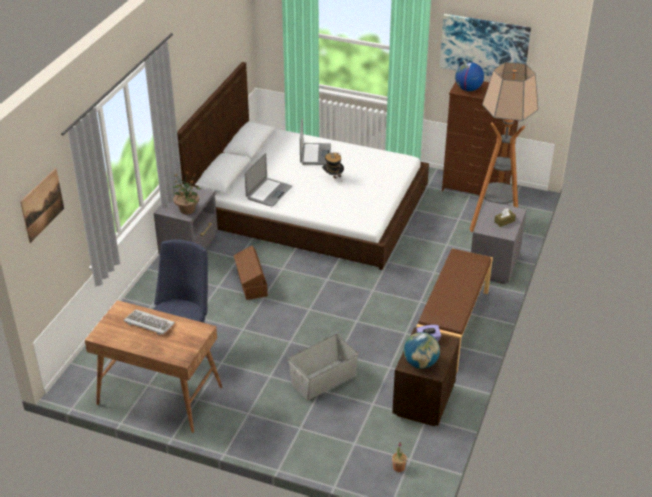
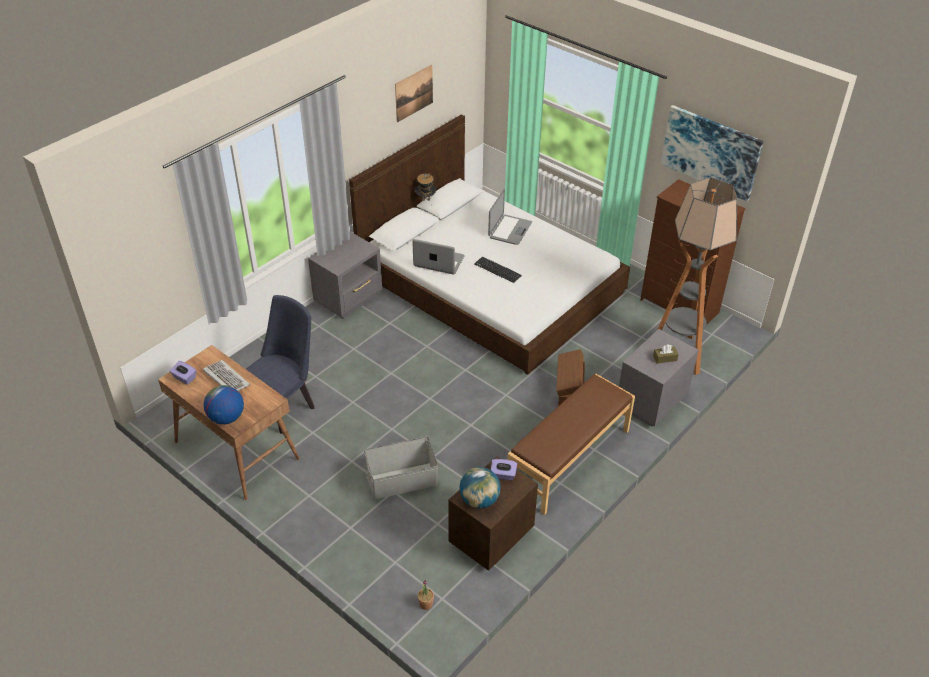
camera: 20 degrees right, 5 degrees up
(42, 205) = (139, 234): picture -> picture (414, 93)
(109, 332) = (184, 378): none -> purple tissue box
(187, 209) = (342, 262): potted plant -> none
(251, 284) = (387, 354): brown storage box -> brown storage box (570, 390)
(268, 193) = (438, 262): laptop -> laptop turned 120 degrees counterclockwise
(324, 188) = (497, 270): none -> keyboard
(333, 178) = (513, 261): hat -> hat (425, 200)
(468, 89) = (680, 196): globe -> globe (226, 418)

